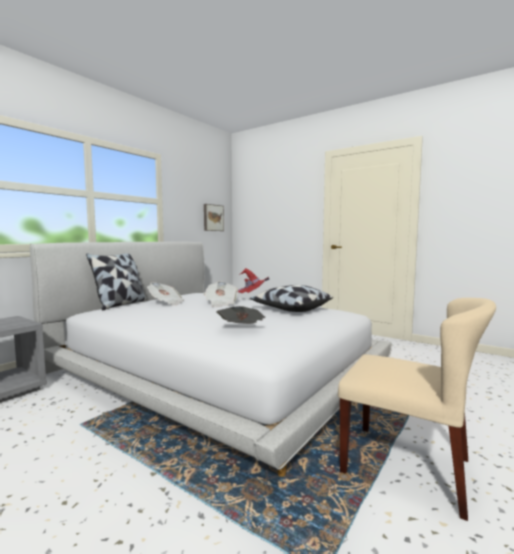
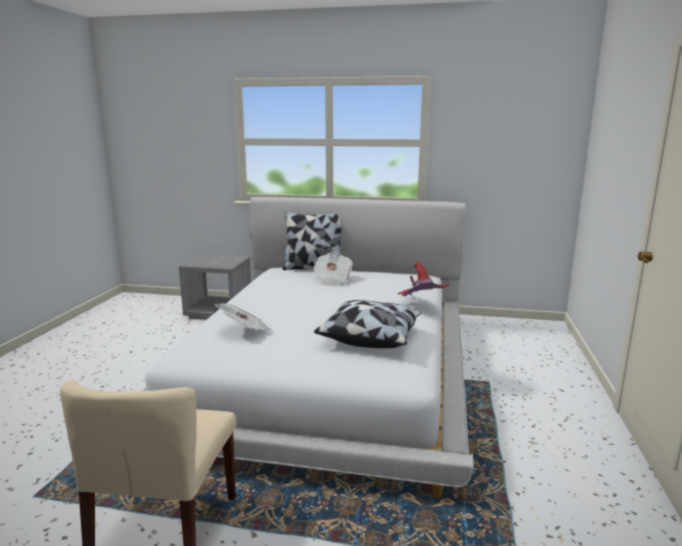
camera: 65 degrees right, 10 degrees up
(213, 218) = (531, 161): picture -> none
(220, 303) = (358, 299): newspaper -> none

